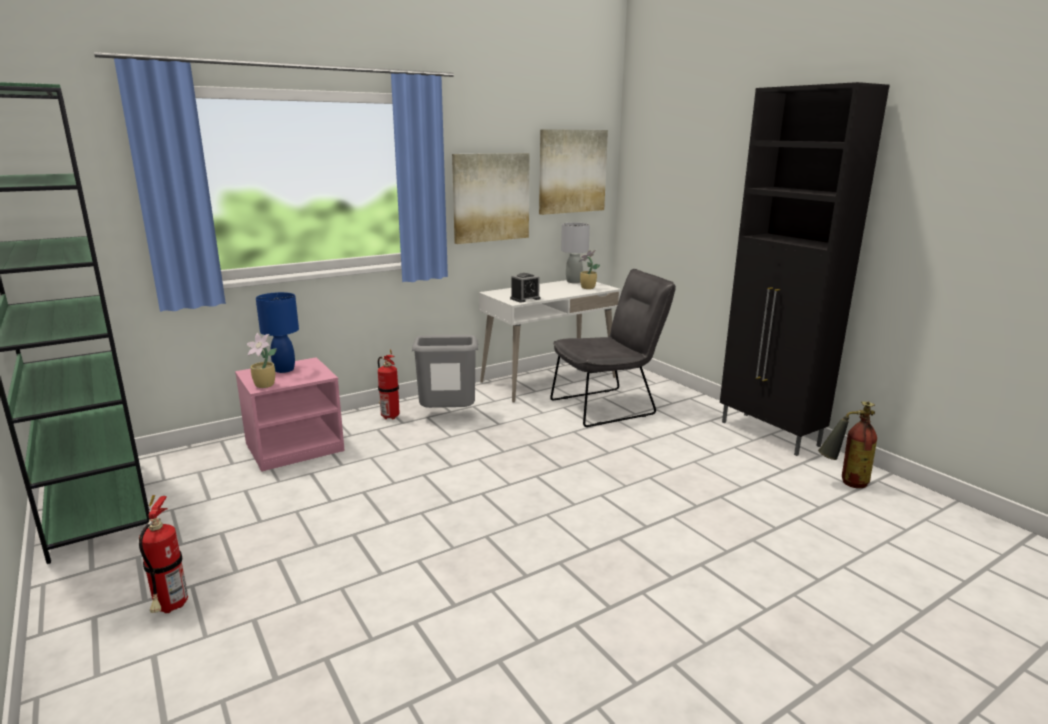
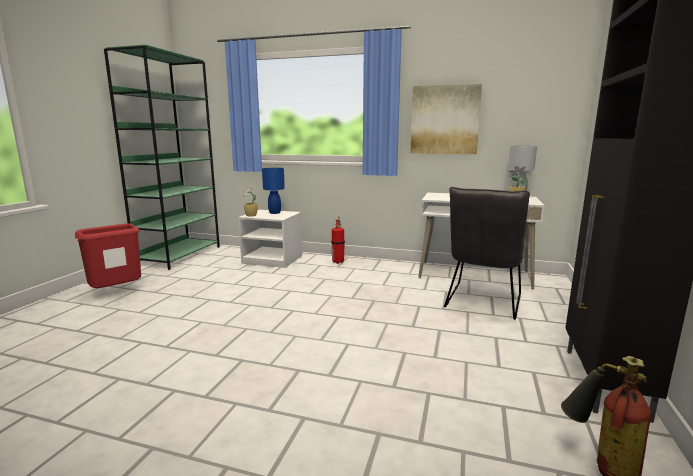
camera: 50 degrees right, 5 degrees down
(170, 608) = (117, 293): fire extinguisher -> red trash can
(295, 447) = (273, 260): pink nightstand -> white nightstand
(447, 416) = (364, 271): grey trash can -> none
(525, 299) = (443, 198): alarm clock -> none
(572, 171) = (531, 100): picture -> none
(608, 406) = (482, 303): grey chair -> grey chair turned 90 degrees clockwise

